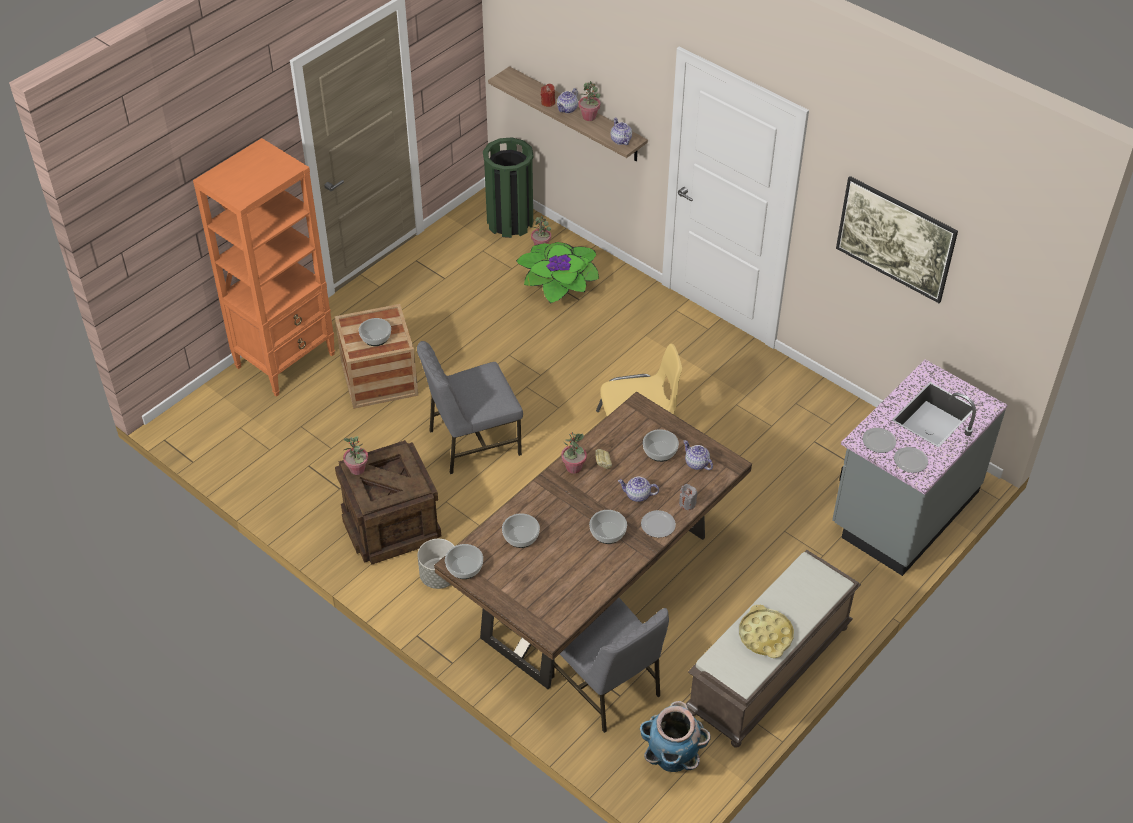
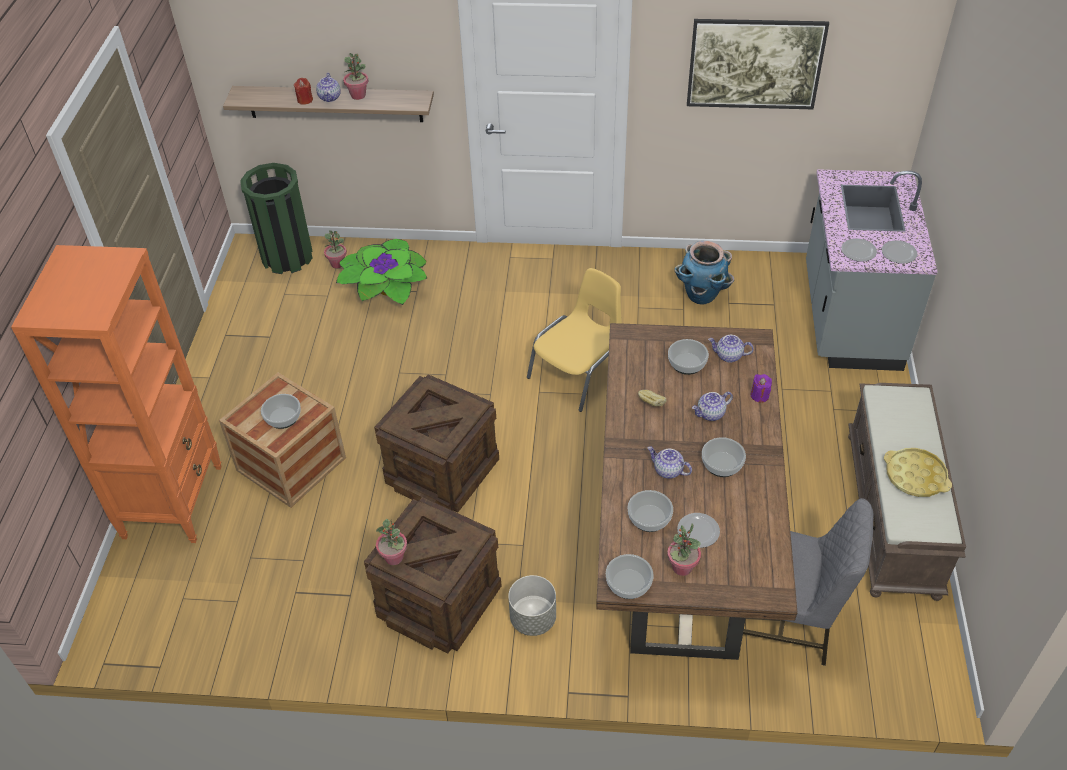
camera: 35 degrees left, 0 degrees up
(472, 441) = (441, 470): grey chair -> crate
(573, 467) = (628, 423): potted plant -> potted plant (682, 567)
(620, 140) = (409, 101): teapot -> teapot (667, 470)
(658, 524) = (756, 429): plate -> plate (697, 531)
(672, 759) = (903, 648): planter -> planter (701, 296)
(687, 503) = (759, 395): grey candle -> purple candle

